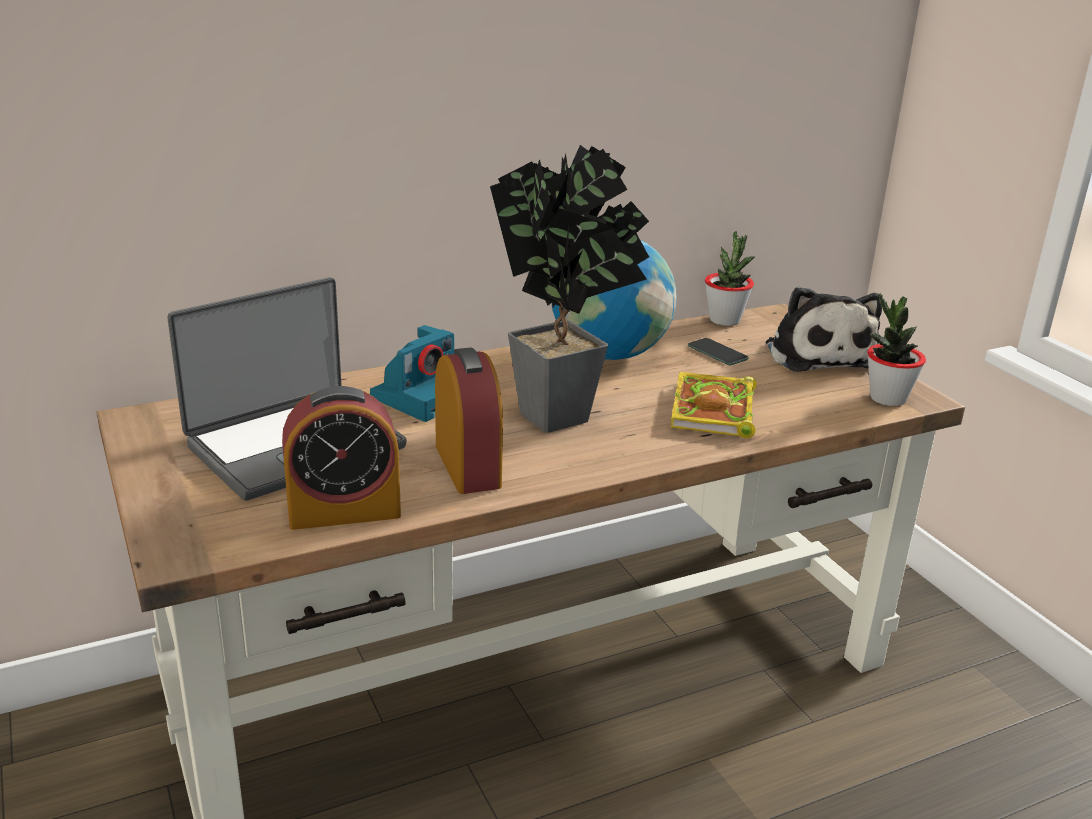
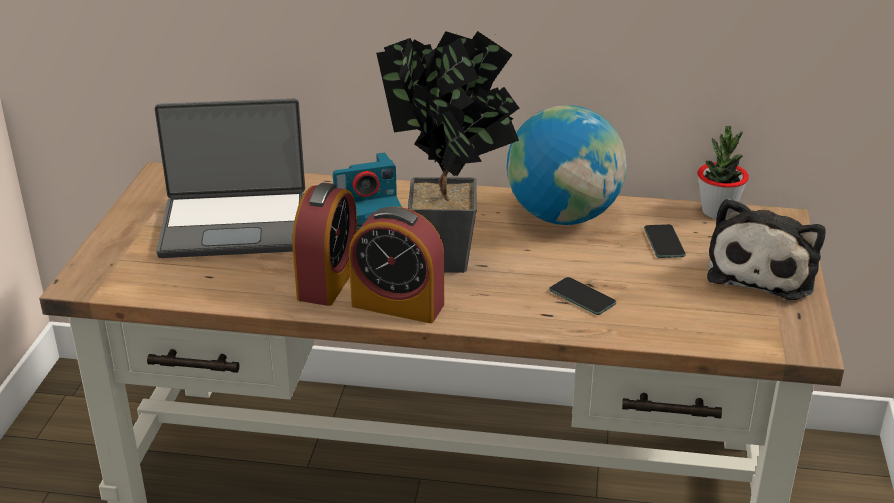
camera: 35 degrees right, 5 degrees up
(344, 511) = (208, 286): alarm clock -> alarm clock (398, 305)
(714, 412) = (582, 297): book -> phone
(887, 398) = (769, 336): potted plant -> none

